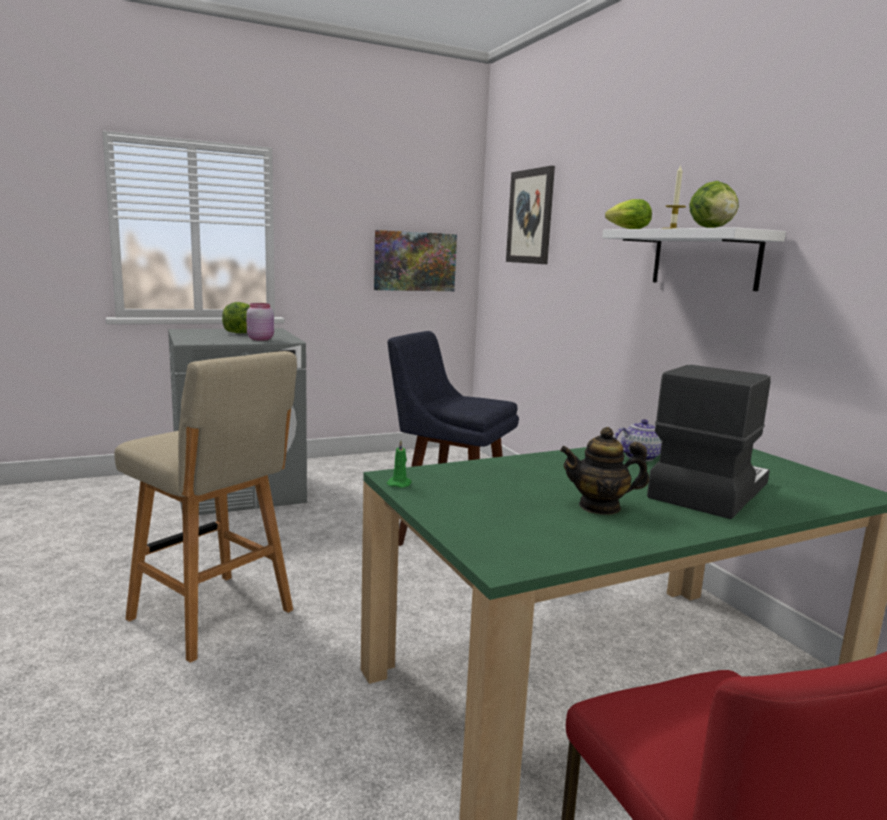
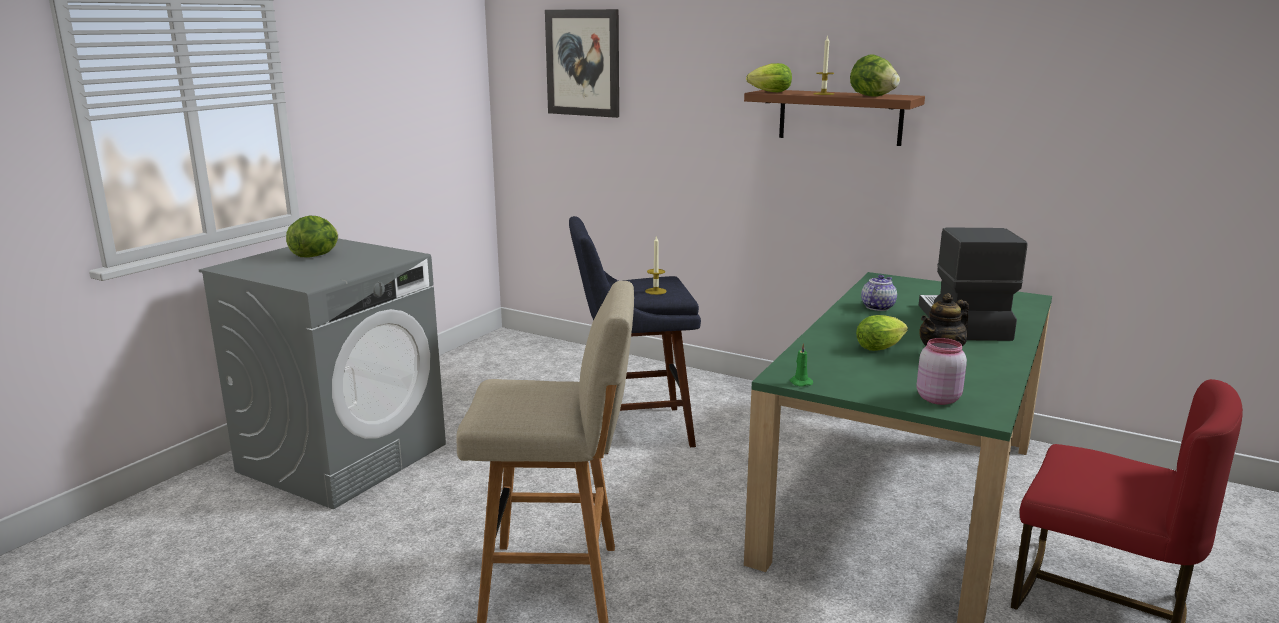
camera: 35 degrees left, 5 degrees up
(261, 339) = (370, 260): pink jar -> pink jar (937, 398)
(415, 261) = (433, 121): picture -> none
(462, 405) = (655, 291): none -> candle
(553, 484) = (881, 347): none -> lettuce
(704, 259) = (840, 117): white shelf -> brown shelf

